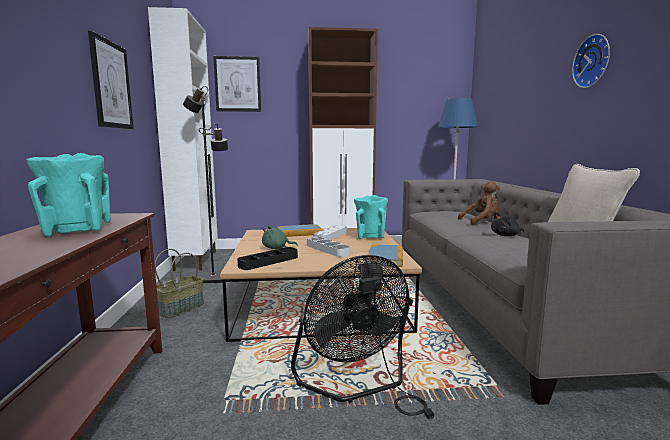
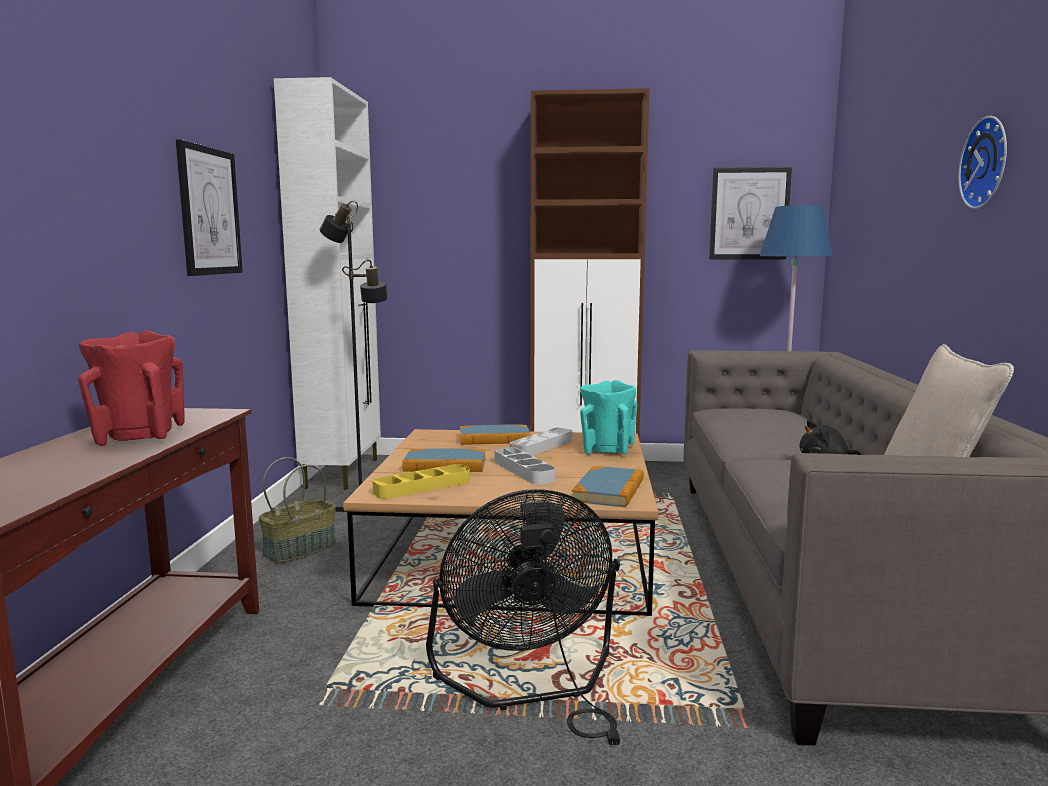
camera: 10 degrees right, 0 degrees up
(76, 231) = (137, 437): turquoise vase -> red vase
(237, 84) = (418, 185): picture -> picture (749, 214)
(268, 261) = (422, 487): black tray -> yellow tray
(276, 248) = (445, 465): green plush toy -> book
(481, 222) = (801, 434): brown plush toy -> none

